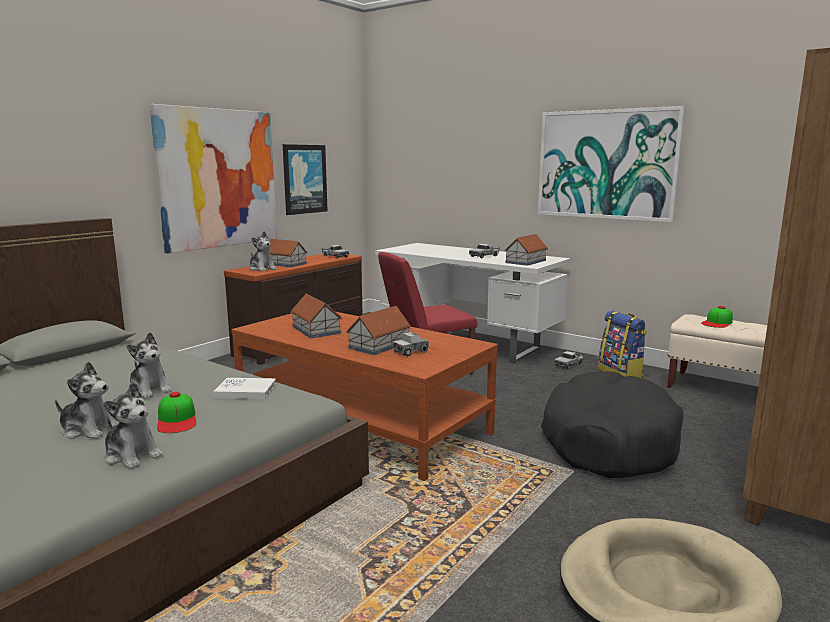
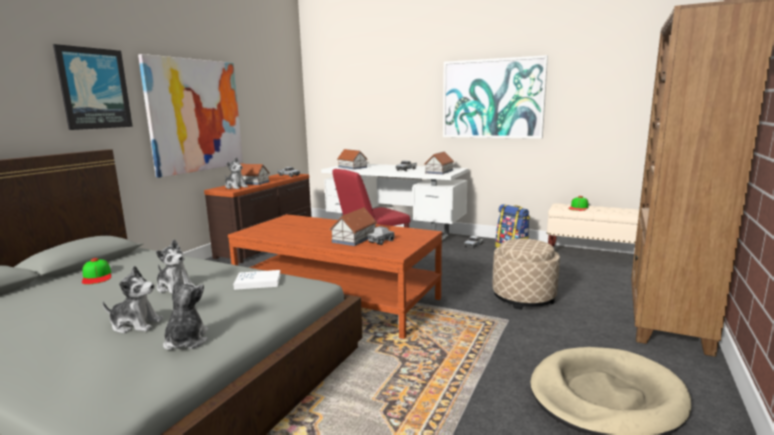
camera: 10 degrees left, 0 degrees up
(132, 455) = (186, 341): plush toy -> plush toy turned 120 degrees counterclockwise
(177, 419) = (211, 309): cap -> cap (97, 276)
(304, 179) = (260, 116): picture -> picture (94, 88)
(316, 330) = (298, 230): toy house -> toy house (352, 167)
(608, 442) = (523, 297): black dog bed -> beige ottoman

